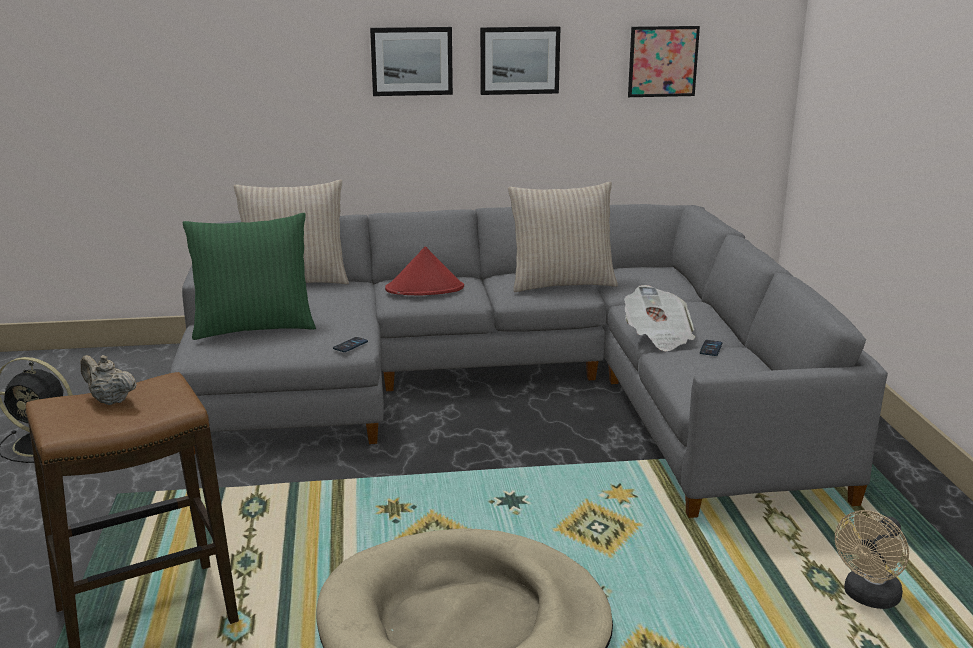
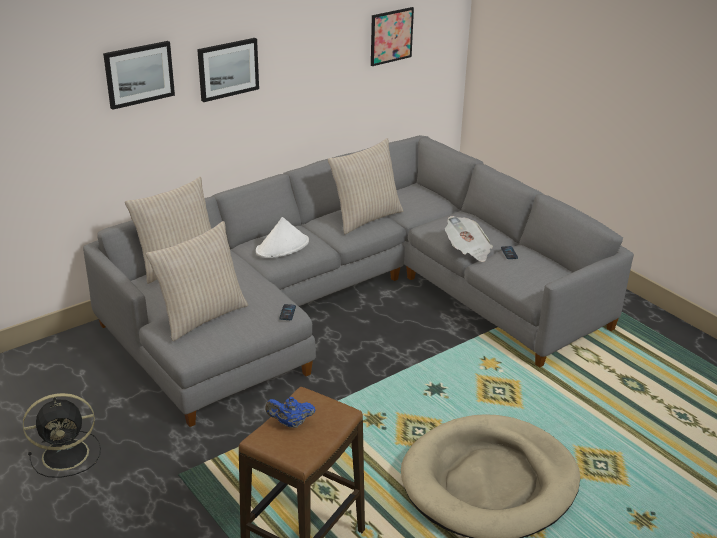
camera: 30 degrees left, 10 degrees up
(110, 400) = (290, 423): beige teapot -> blue teapot
(254, 327) = (202, 316): green pillow -> beige pillow
(425, 289) = (282, 247): red hat -> white hat
(519, 60) = (301, 53): picture -> picture (139, 74)
(868, 598) = (659, 387): beige fan -> none

